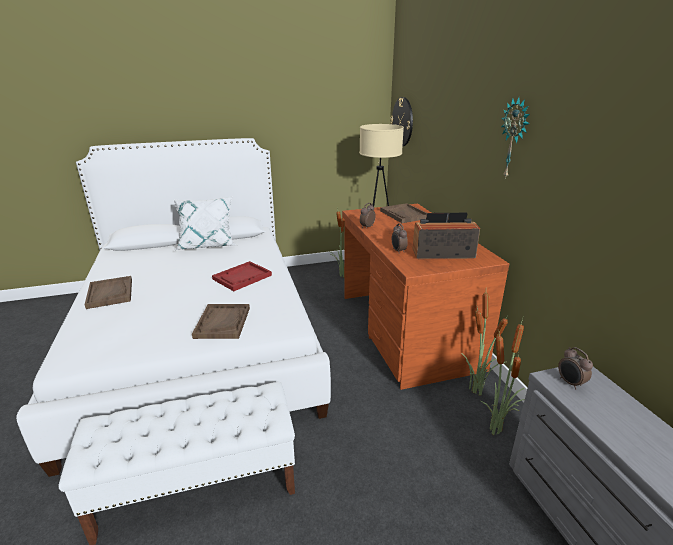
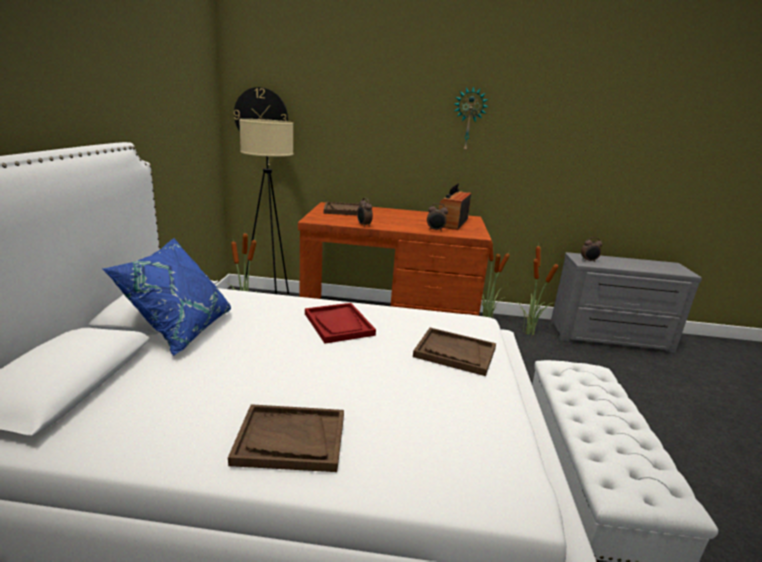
camera: 70 degrees left, 5 degrees down
(207, 244) = (180, 330): white pillow -> blue pillow

